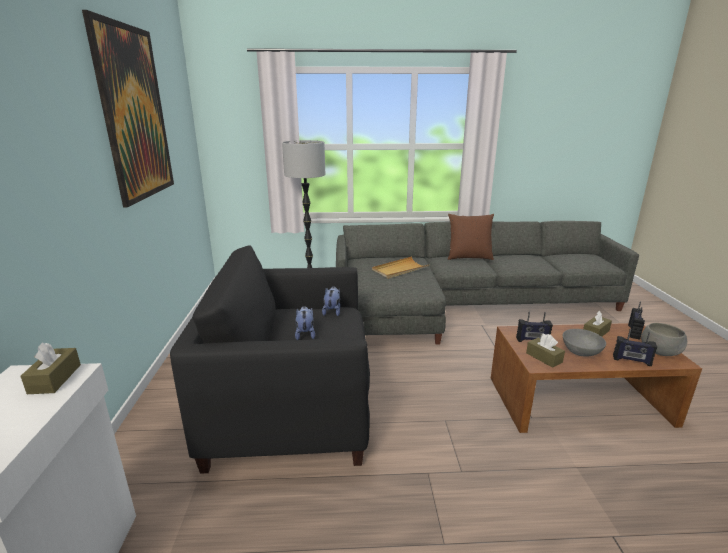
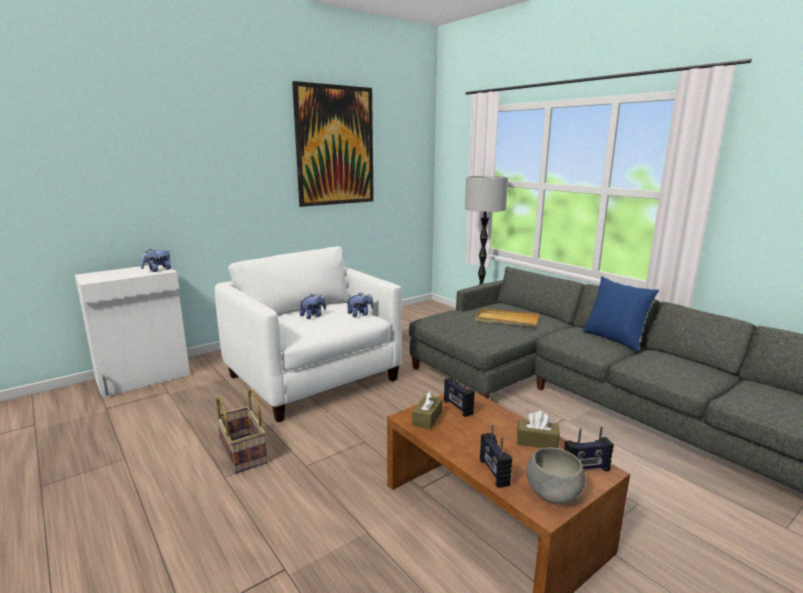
camera: 55 degrees right, 5 degrees down
(55, 379) = (157, 270): brown tissue box -> plush toy
(291, 408) = (313, 378): black armchair -> white armchair
(405, 514) = (242, 453): none -> basket
(469, 257) = (615, 339): brown pillow -> blue pillow
(581, 352) = (469, 437): grey bowl -> none

